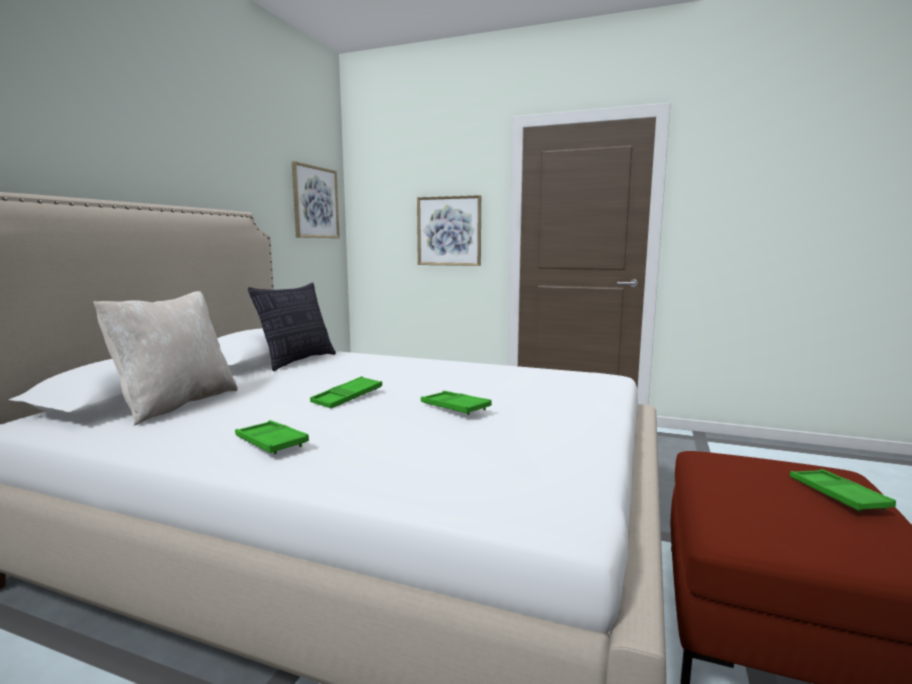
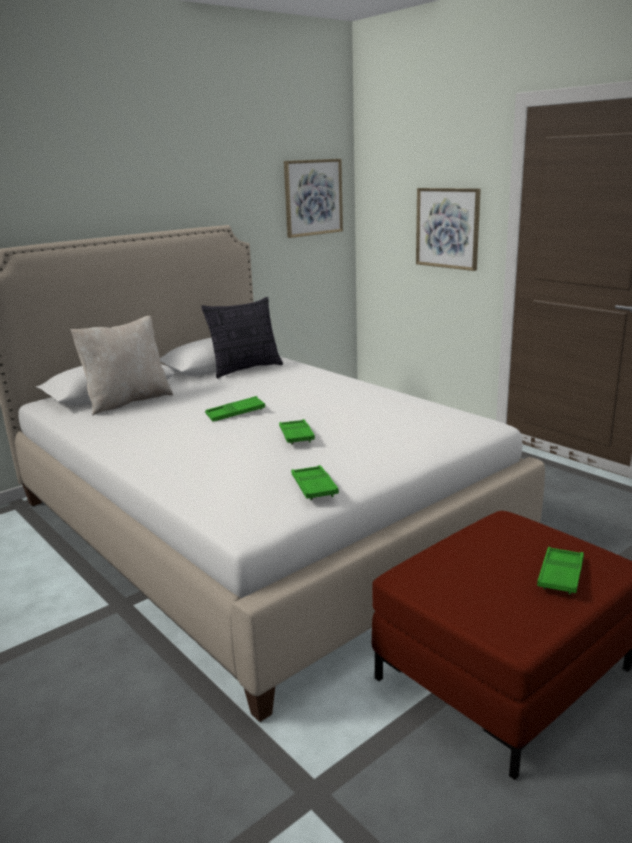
camera: 30 degrees right, 10 degrees up
(271, 443) = (149, 443): green tray -> green tray (314, 487)

